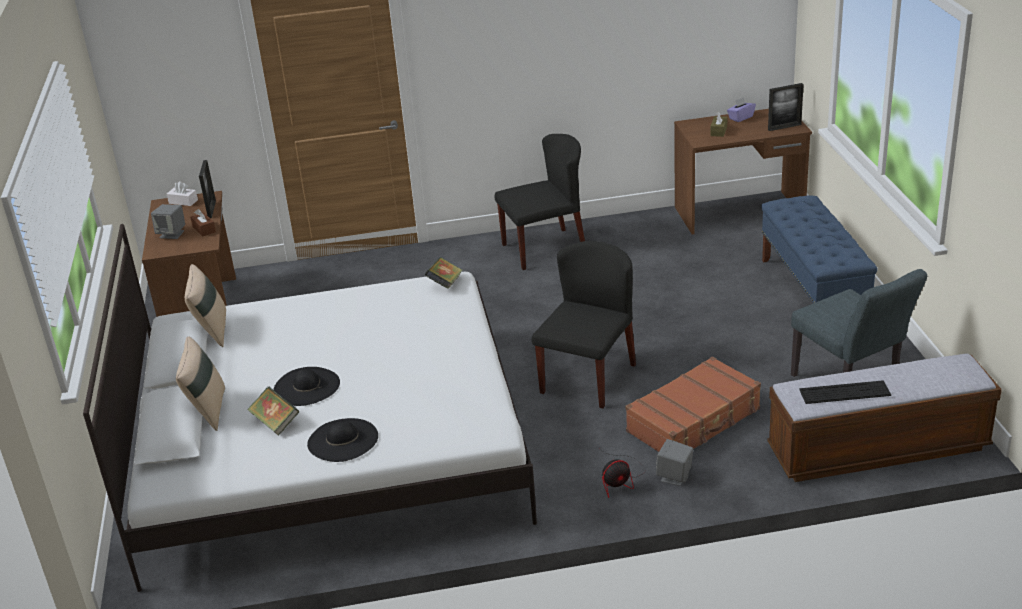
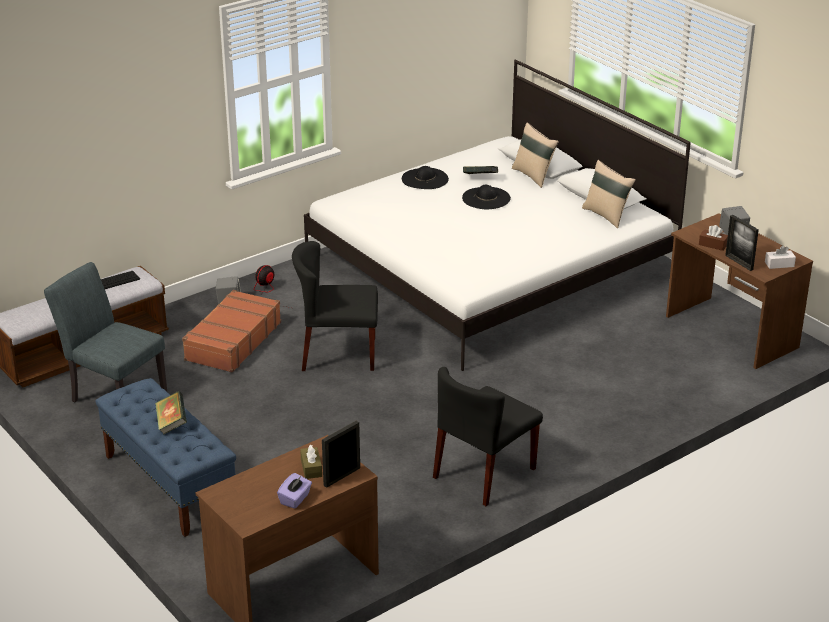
camera: 150 degrees right, 0 degrees up
(445, 284) = (470, 283): book -> book (171, 423)
(588, 378) = (338, 354): black chair -> black chair turned 90 degrees clockwise
(784, 127) = (232, 492): picture frame -> picture frame (342, 476)

